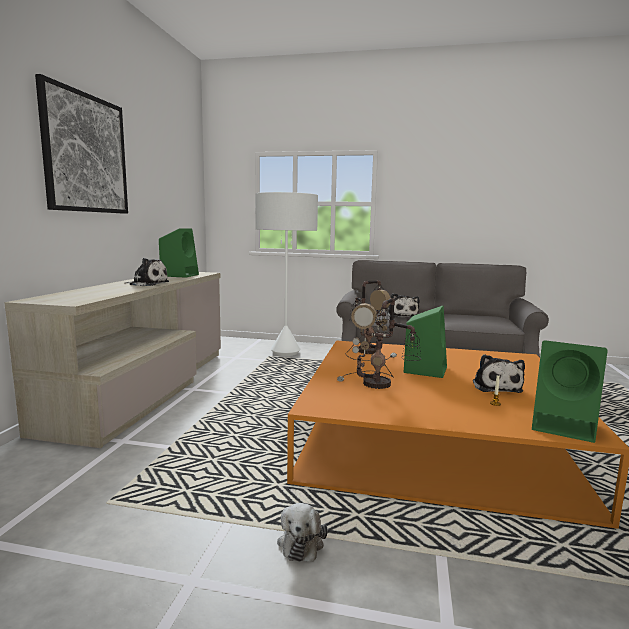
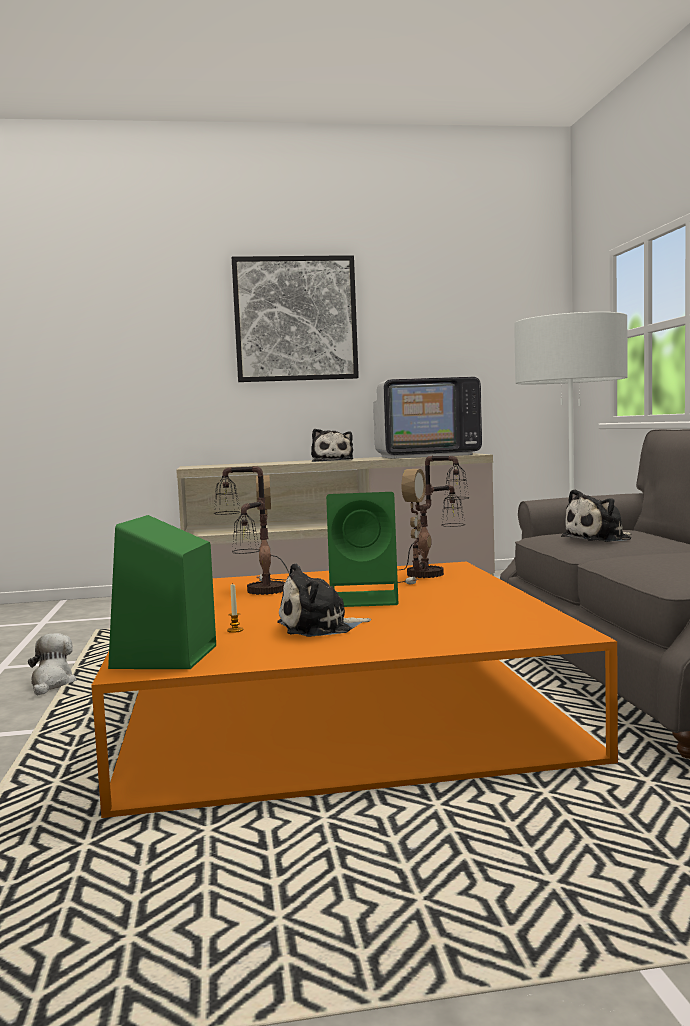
camera: 70 degrees right, 5 degrees down
(180, 275) = (427, 456): green speaker -> television
(301, 542) = (52, 684): plush toy -> plush toy turned 105 degrees clockwise

